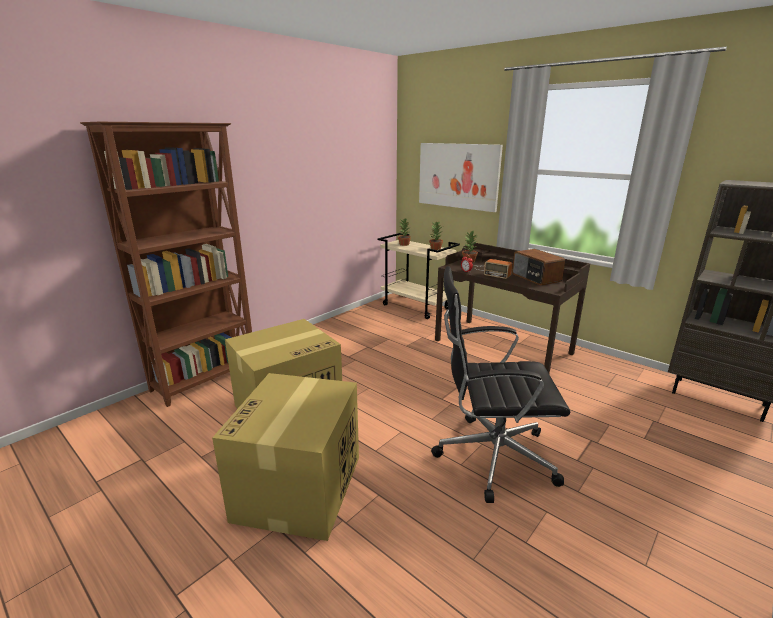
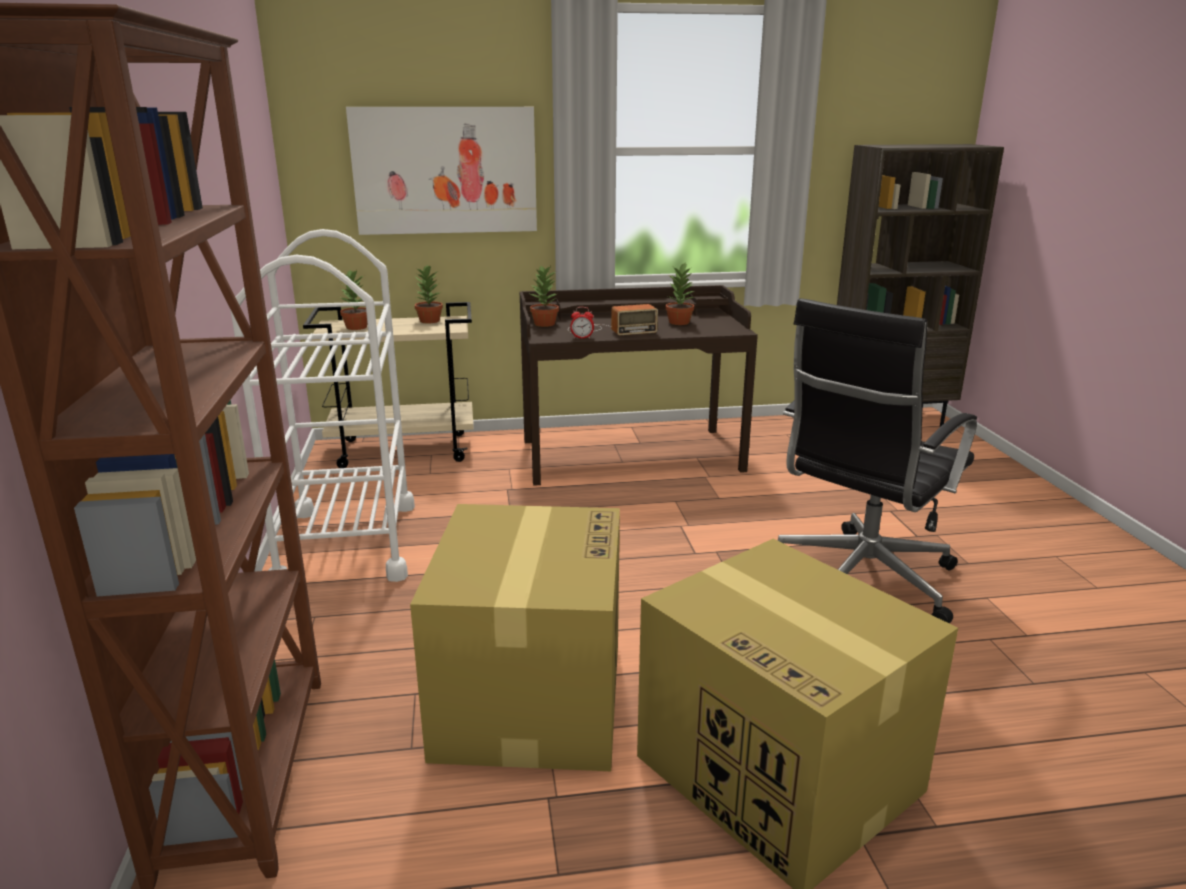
camera: 50 degrees left, 0 degrees up
(338, 331) = (347, 544): none -> white cart
(535, 278) = (679, 322): radio -> potted plant

